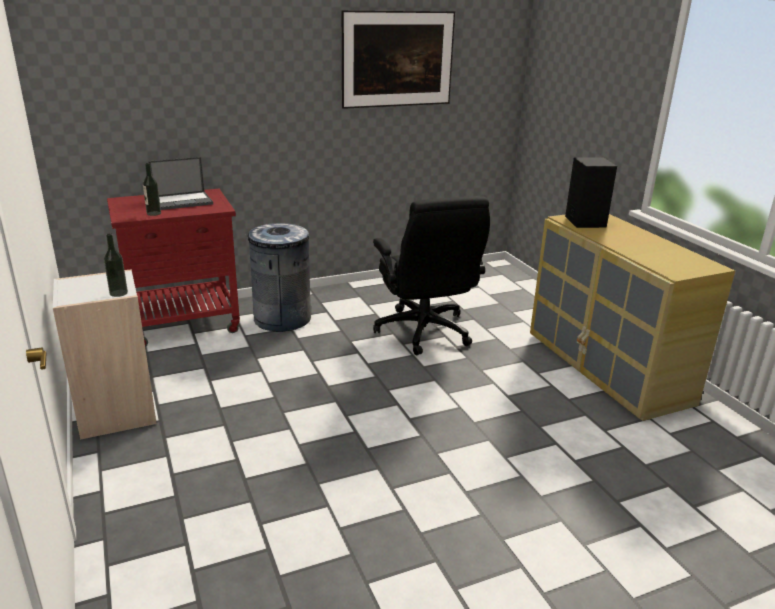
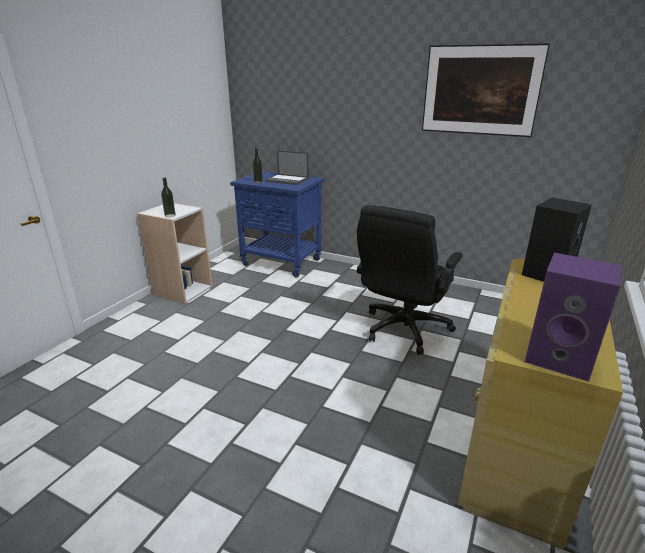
camera: 50 degrees right, 0 degrees up
(185, 325) = (282, 263): red cart -> blue cart
(282, 319) = (333, 280): grey trash can -> none
(690, 266) = (560, 358): none -> purple speaker

